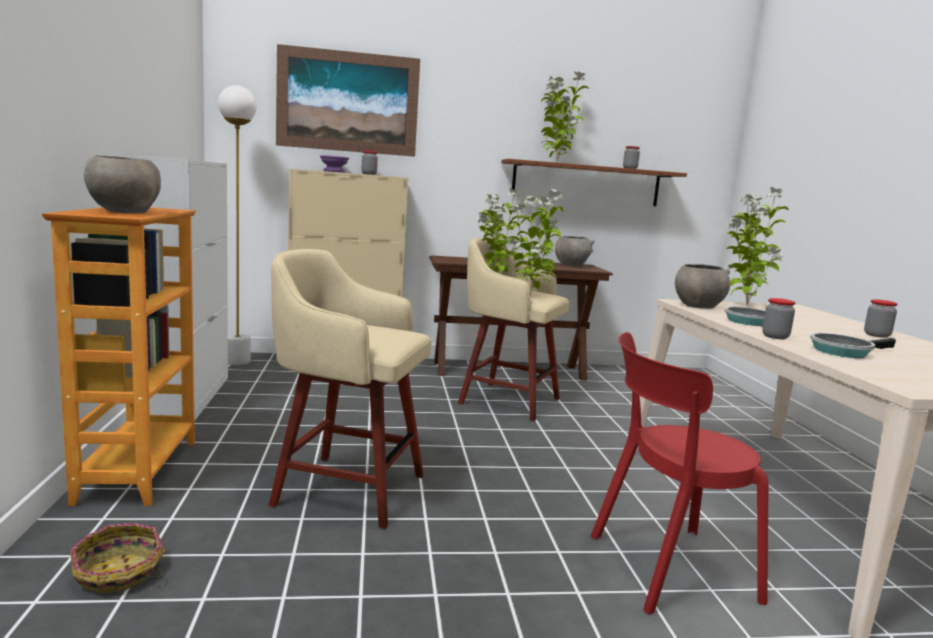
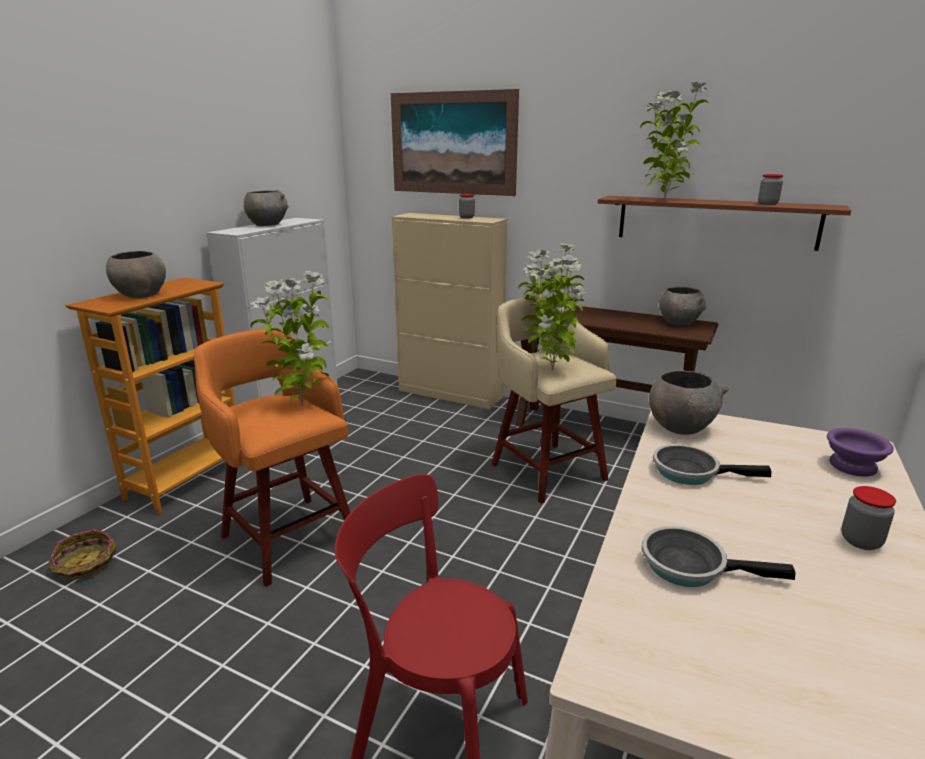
camera: 35 degrees right, 10 degrees up
(184, 159) = (268, 225): none -> grey bowl
(238, 361) = (365, 383): white floor lamp -> none
(335, 171) = (437, 215): purple bowl -> purple bowl (854, 466)
(346, 488) = (288, 536): beige stool -> orange stool
(744, 304) = (773, 431): potted plant -> potted plant (302, 405)
(775, 337) = (649, 511): jar -> none

